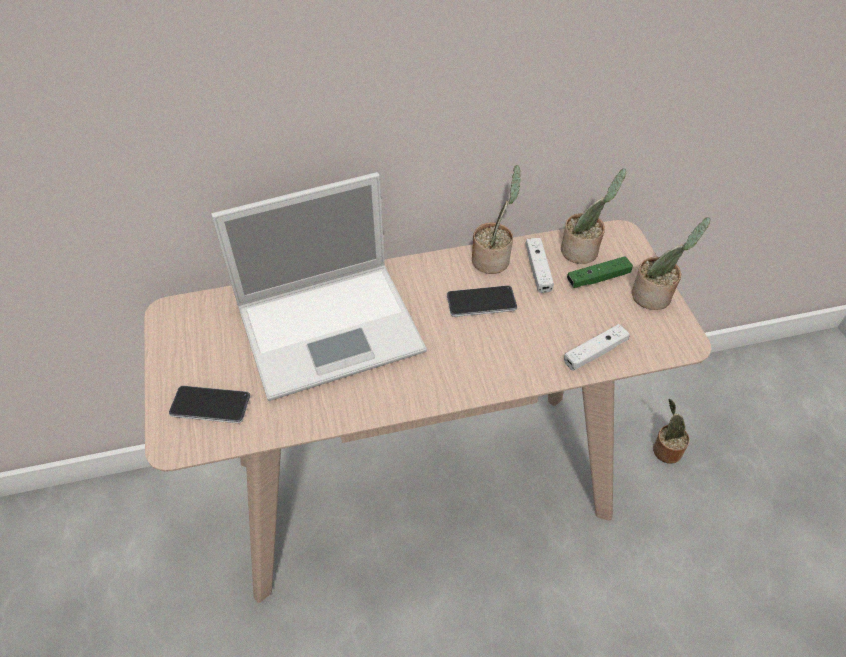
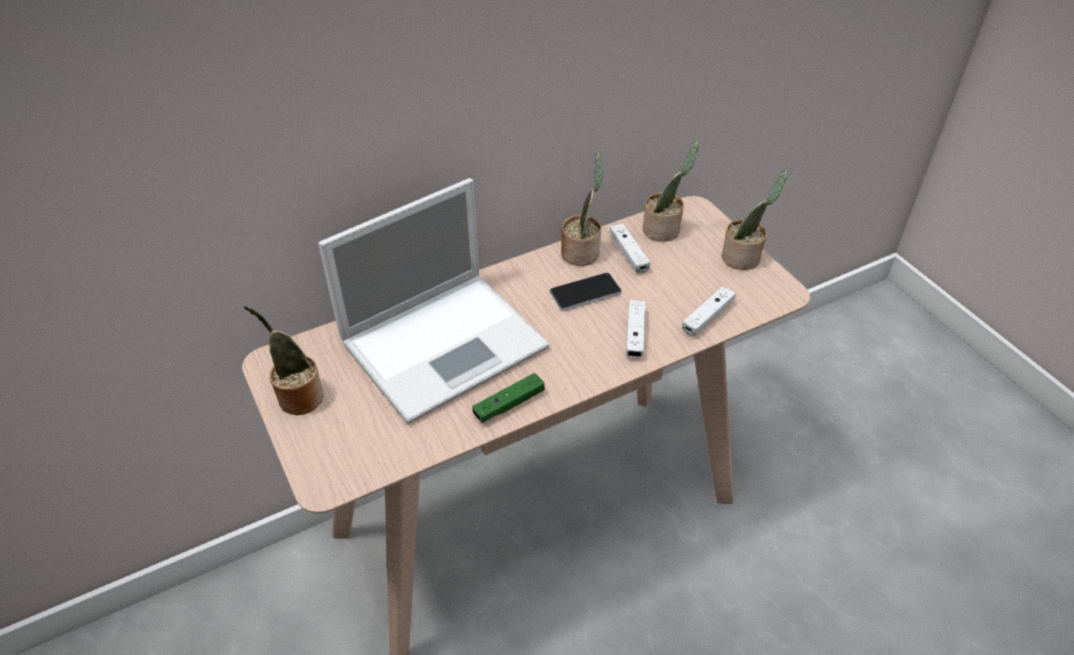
camera: 15 degrees left, 5 degrees down
(210, 405) = (348, 441): phone -> none
(515, 356) = (635, 334): none -> white game controller
(598, 278) = (687, 251): green game controller -> green game controller (509, 404)
(665, 449) = (764, 425): potted plant -> potted plant (297, 397)

